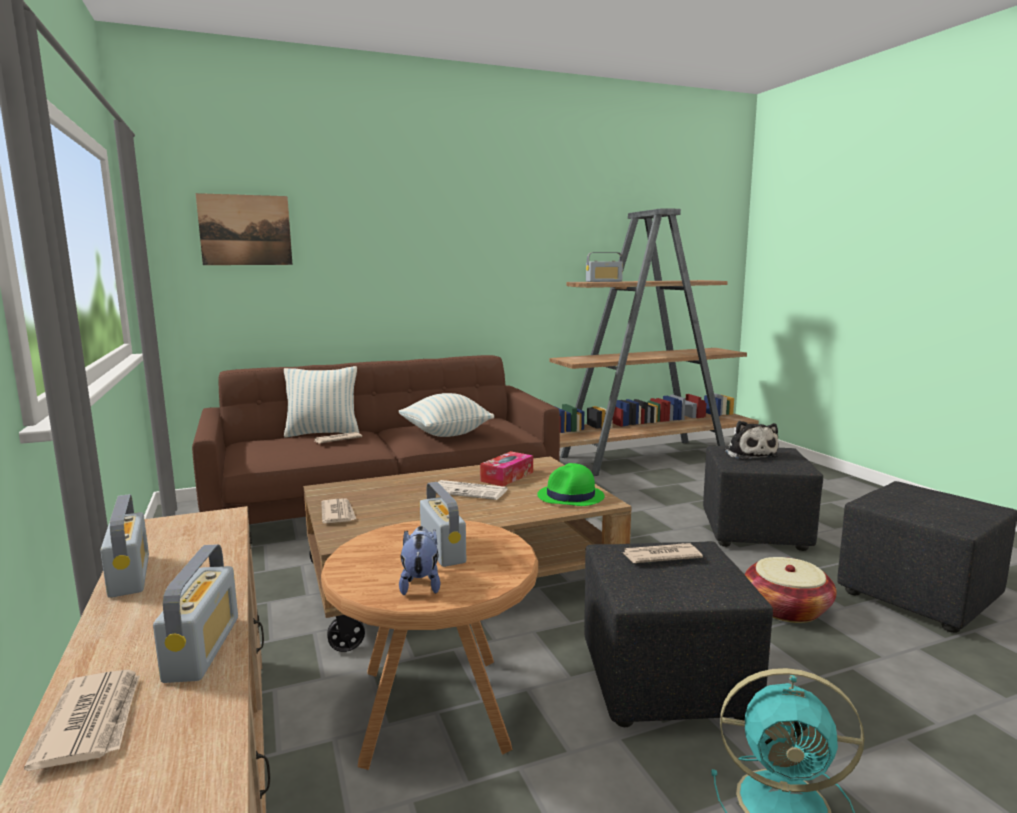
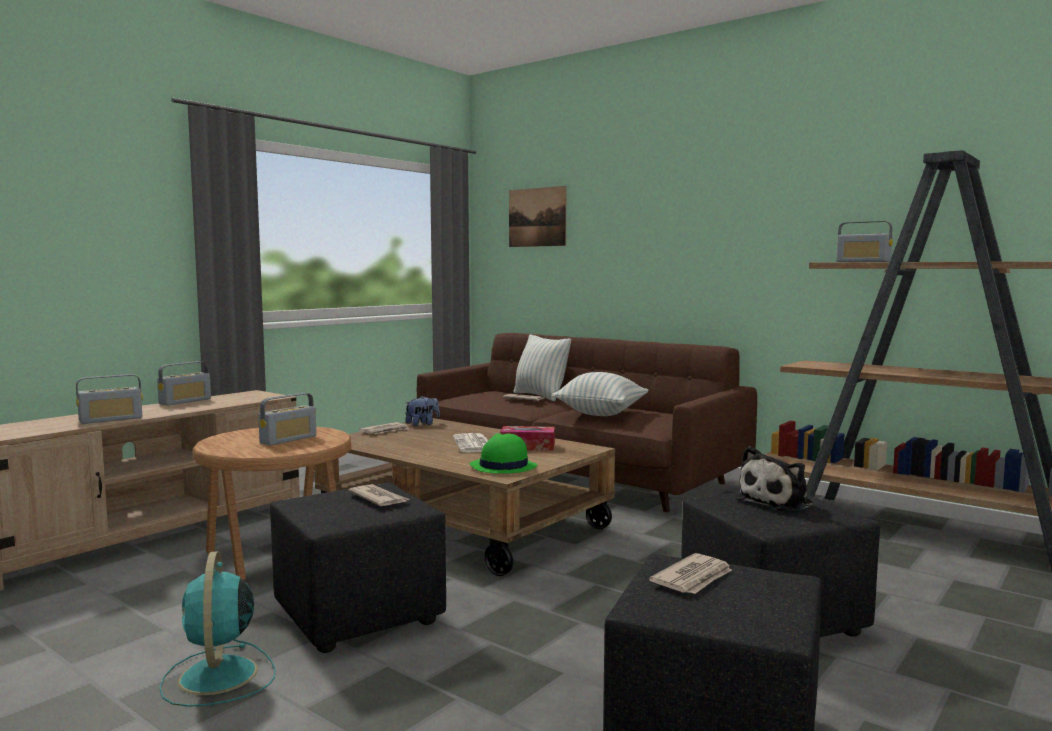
camera: 60 degrees right, 5 degrees down
(93, 720) = (51, 421): newspaper -> newspaper (693, 578)
(420, 584) = (232, 443): plush toy -> plush toy (422, 424)
(786, 609) = (563, 655): basket -> none

